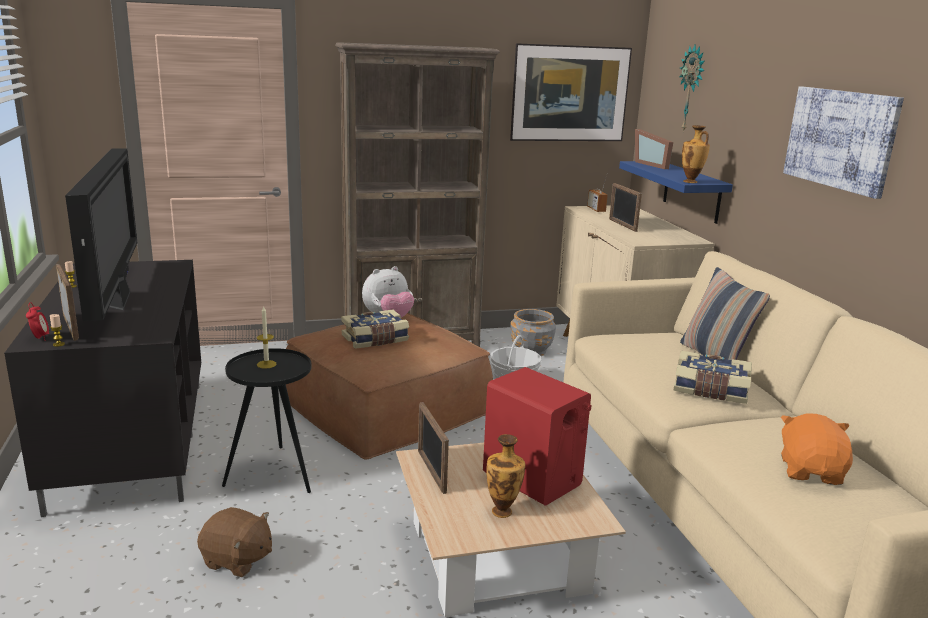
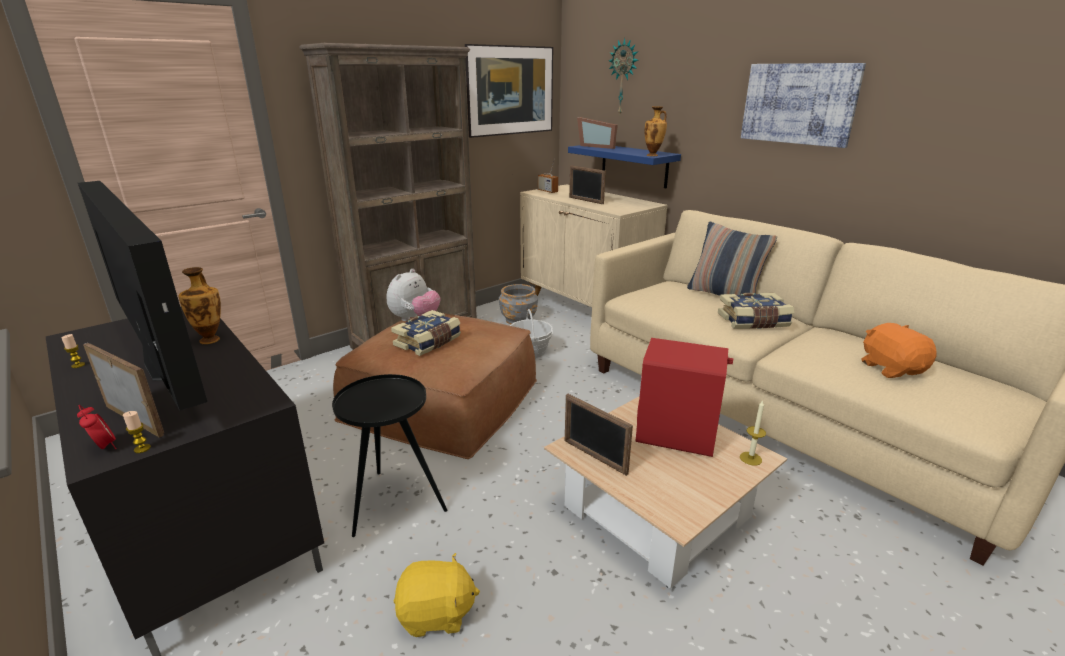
camera: 25 degrees left, 5 degrees up
(237, 560) = (436, 614): brown plush toy -> yellow plush toy
(266, 364) = (373, 397): candle -> candle (750, 458)
(502, 511) = (688, 474): vase -> vase (211, 339)

